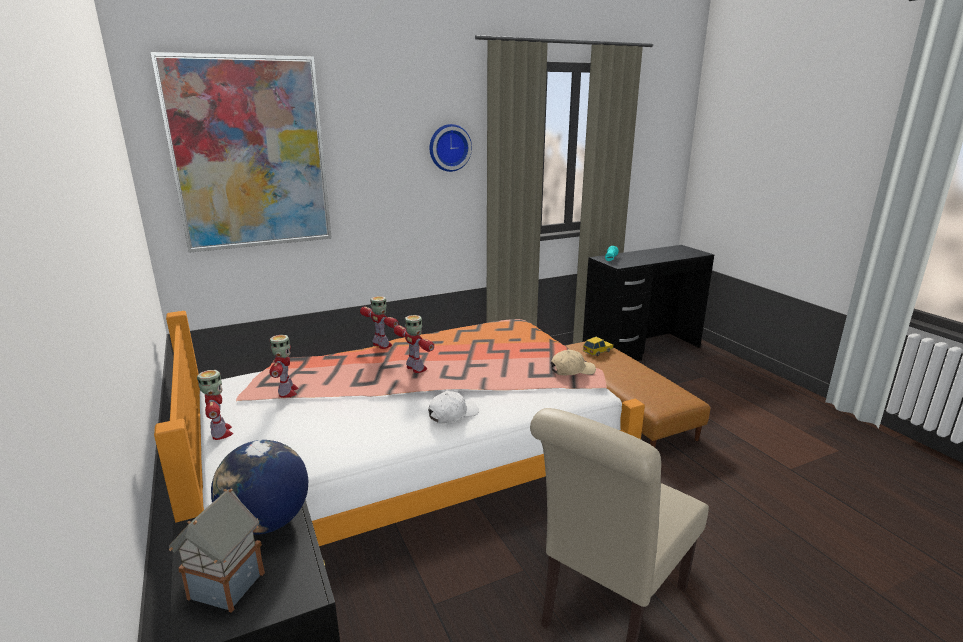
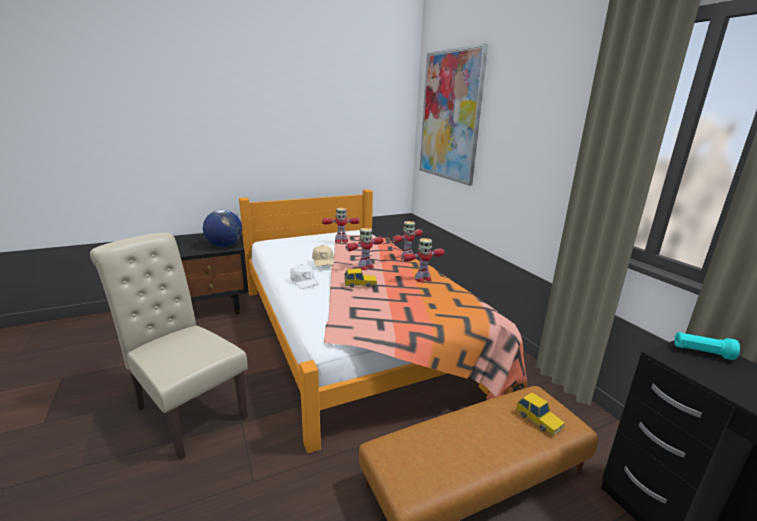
camera: 90 degrees right, 0 degrees up
(220, 433) = (307, 236): toy robot -> toy robot (422, 279)
(226, 587) = (192, 243): toy house -> none
(449, 147) = (564, 125): wall clock -> none
(471, 371) = (360, 284): none -> toy car
(572, 370) = (361, 327): beige cap -> beige cap (323, 261)

